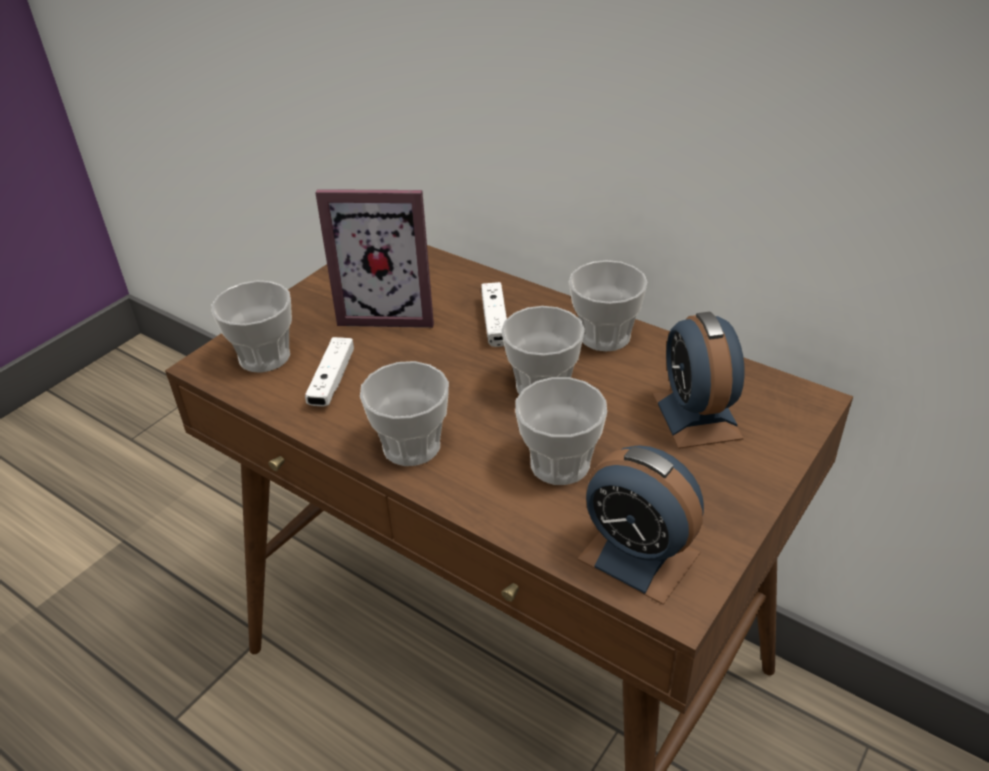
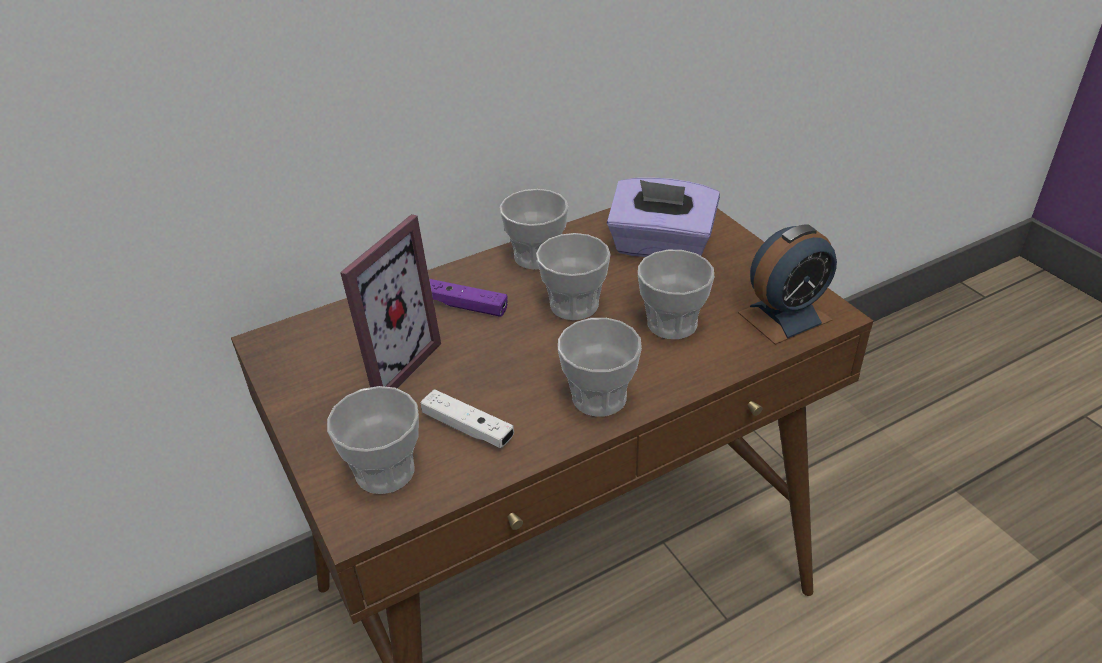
camera: 65 degrees left, 0 degrees up
(495, 321) = (465, 306): white game controller -> purple game controller
(696, 416) = (661, 247): alarm clock -> purple tissue box

